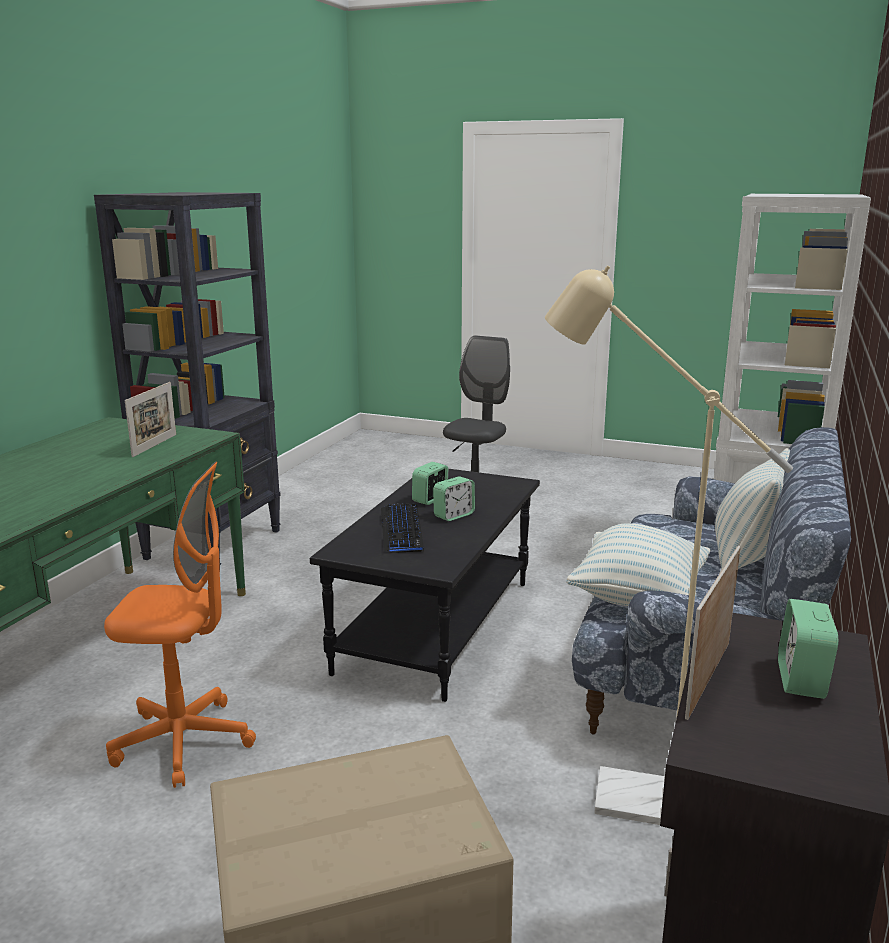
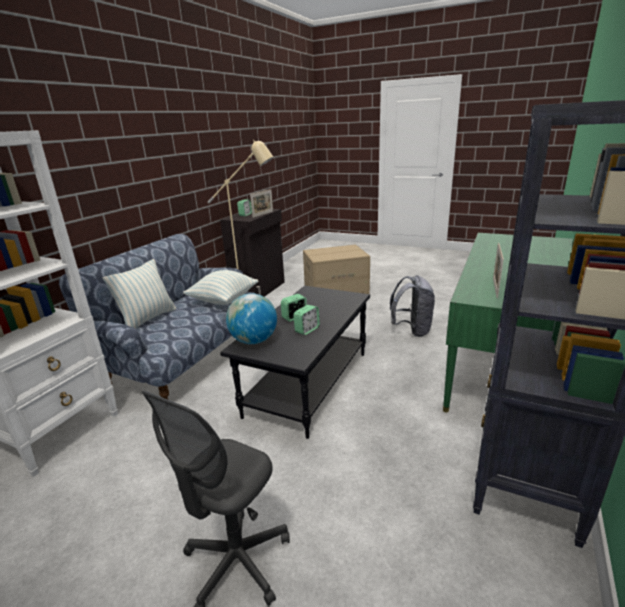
camera: 175 degrees left, 5 degrees up
(184, 742) = (412, 330): orange office chair -> grey backpack
(402, 529) = (325, 308): keyboard -> none
(502, 488) = (254, 341): none -> globe

